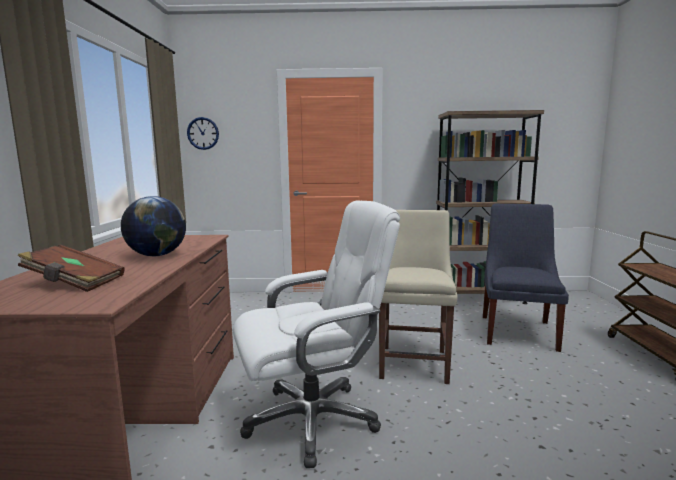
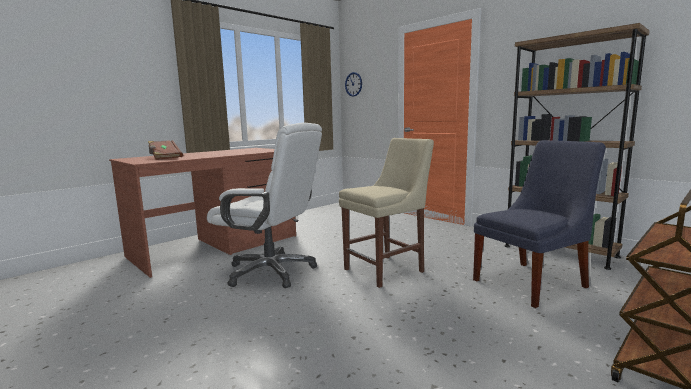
camera: 45 degrees right, 0 degrees up
(156, 255) = (225, 153): globe -> none

